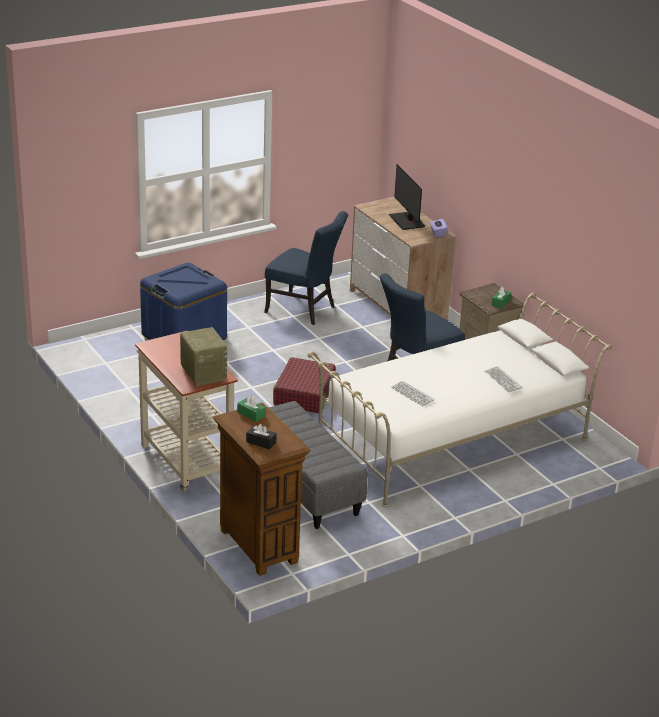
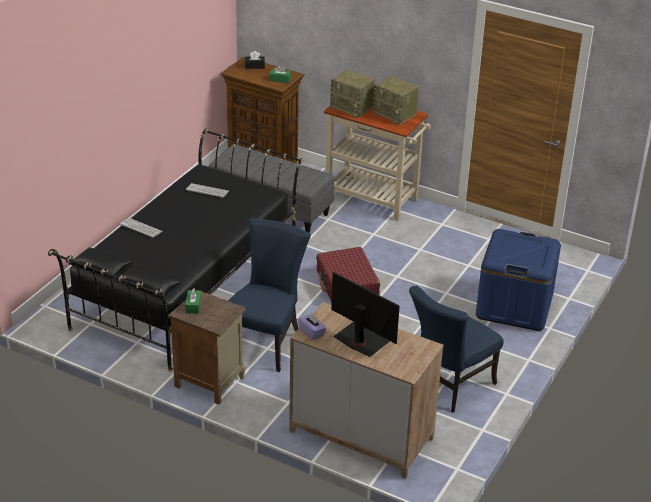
camera: 150 degrees right, 5 degrees up
(168, 352) = (395, 114): none -> radio
(304, 310) = (449, 386): blue chair -> blue chair turned 45 degrees counterclockwise
(452, 440) = (187, 287): white bed -> black bed

